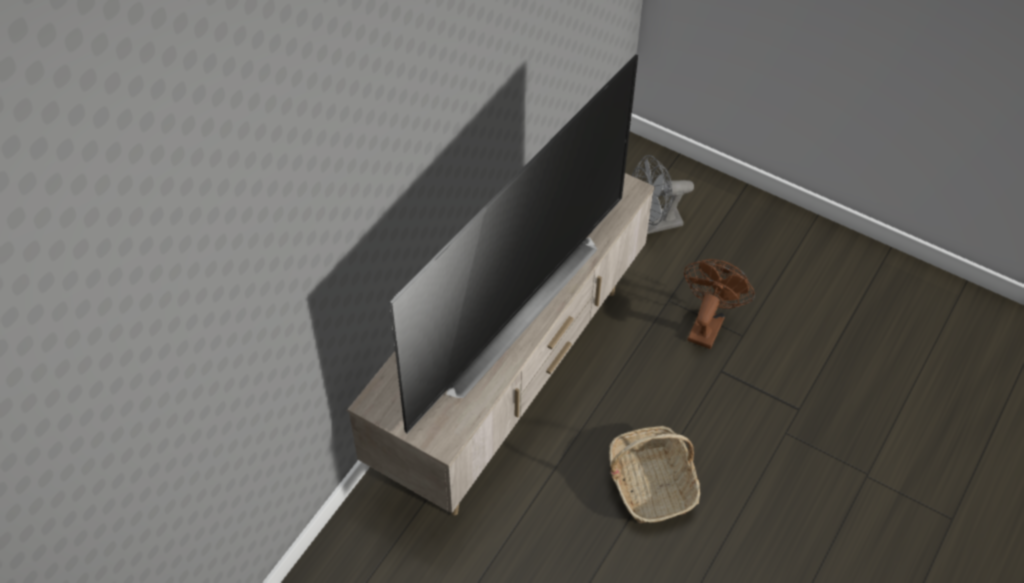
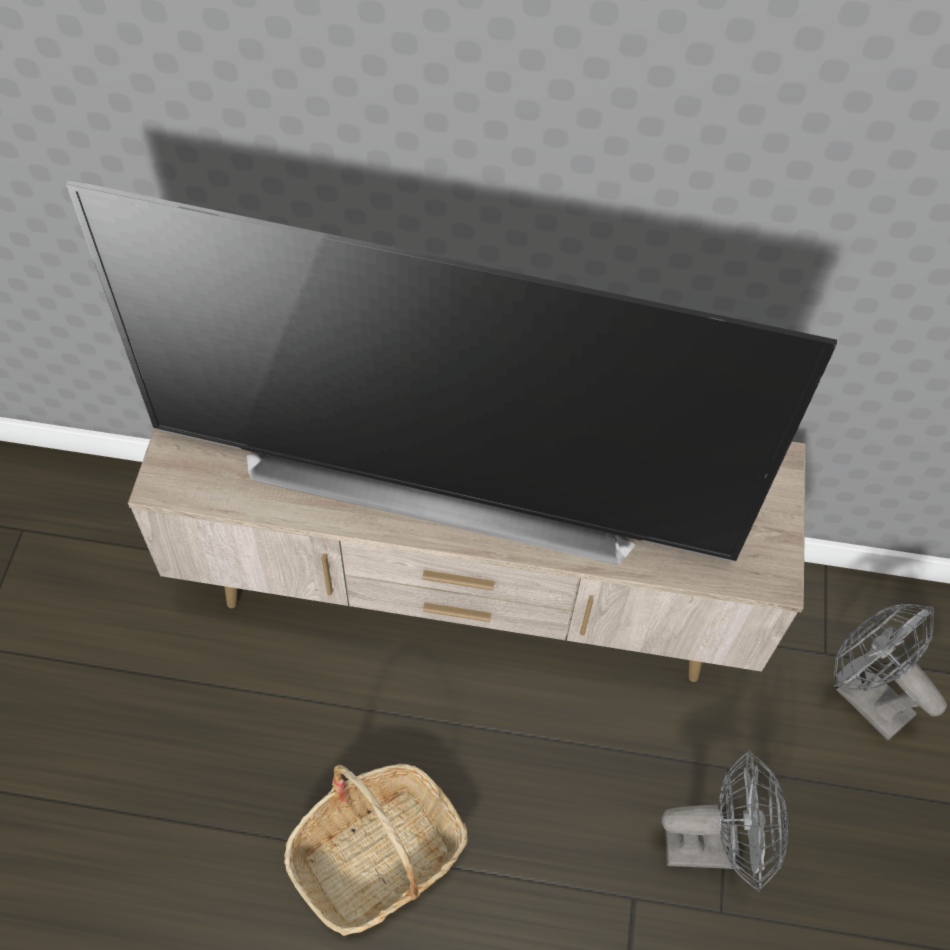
camera: 65 degrees right, 5 degrees up
(707, 324) = (714, 845): brown fan -> grey fan

